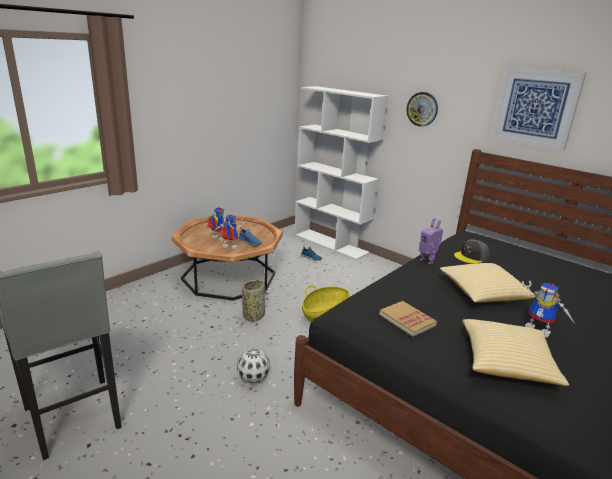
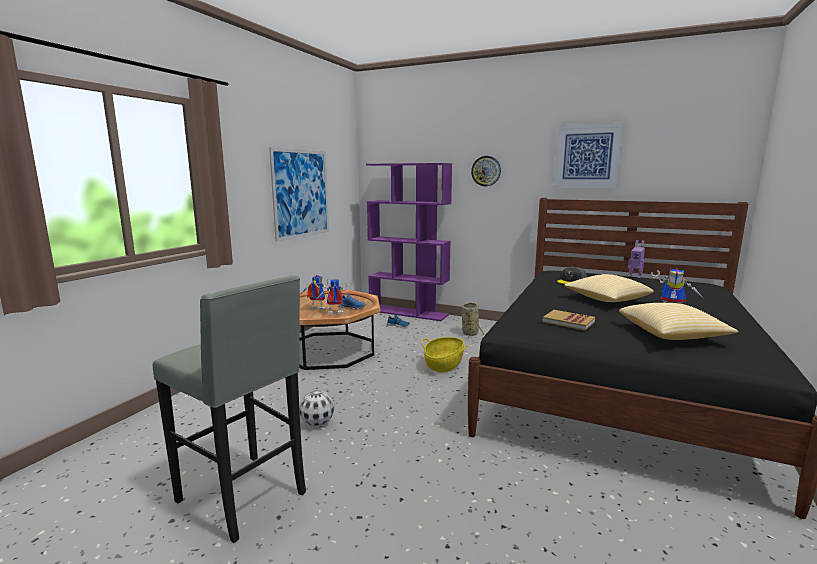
camera: 15 degrees left, 10 degrees down
(224, 118) = (301, 193): none -> picture
(253, 378) = (413, 424): football -> football (317, 423)
(254, 316) = (377, 376): basket -> basket (470, 333)
(331, 244) = (409, 313): white bookcase -> purple bookcase
(427, 261) = (540, 288): toy robot -> toy robot (635, 276)

